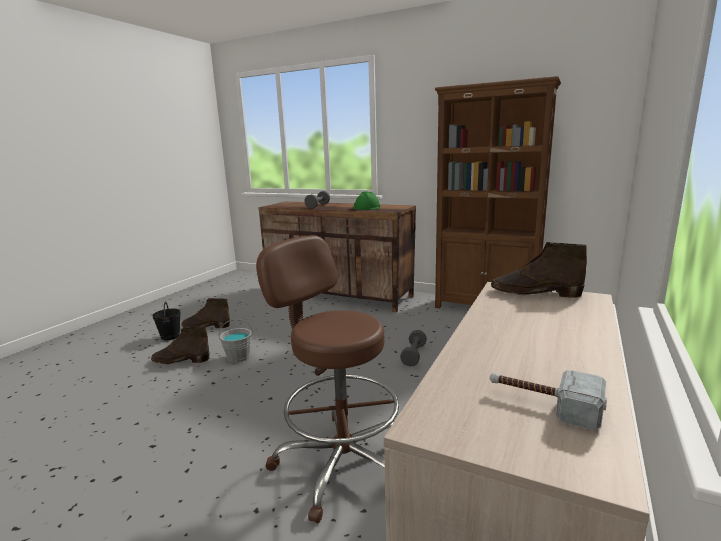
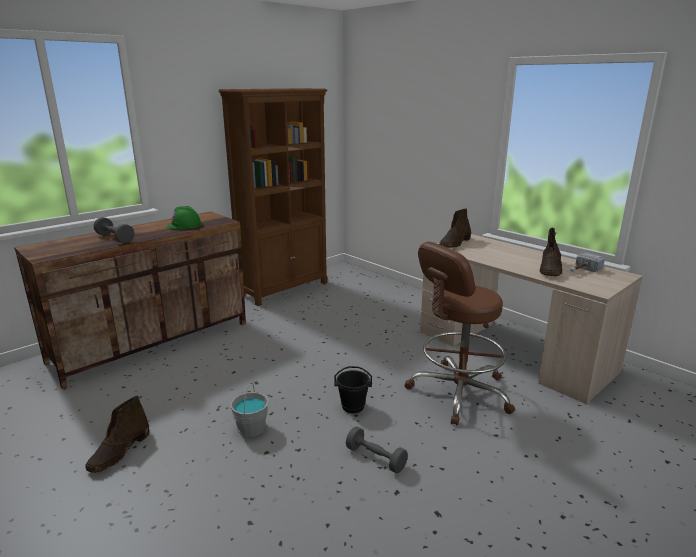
camera: 70 degrees left, 5 degrees up
(170, 336) = (116, 488): black bucket -> black bucket (353, 406)
(180, 360) = (214, 476): brown boot -> brown boot (550, 269)
(414, 355) = (337, 336): grey dumbbell -> grey dumbbell (375, 458)

